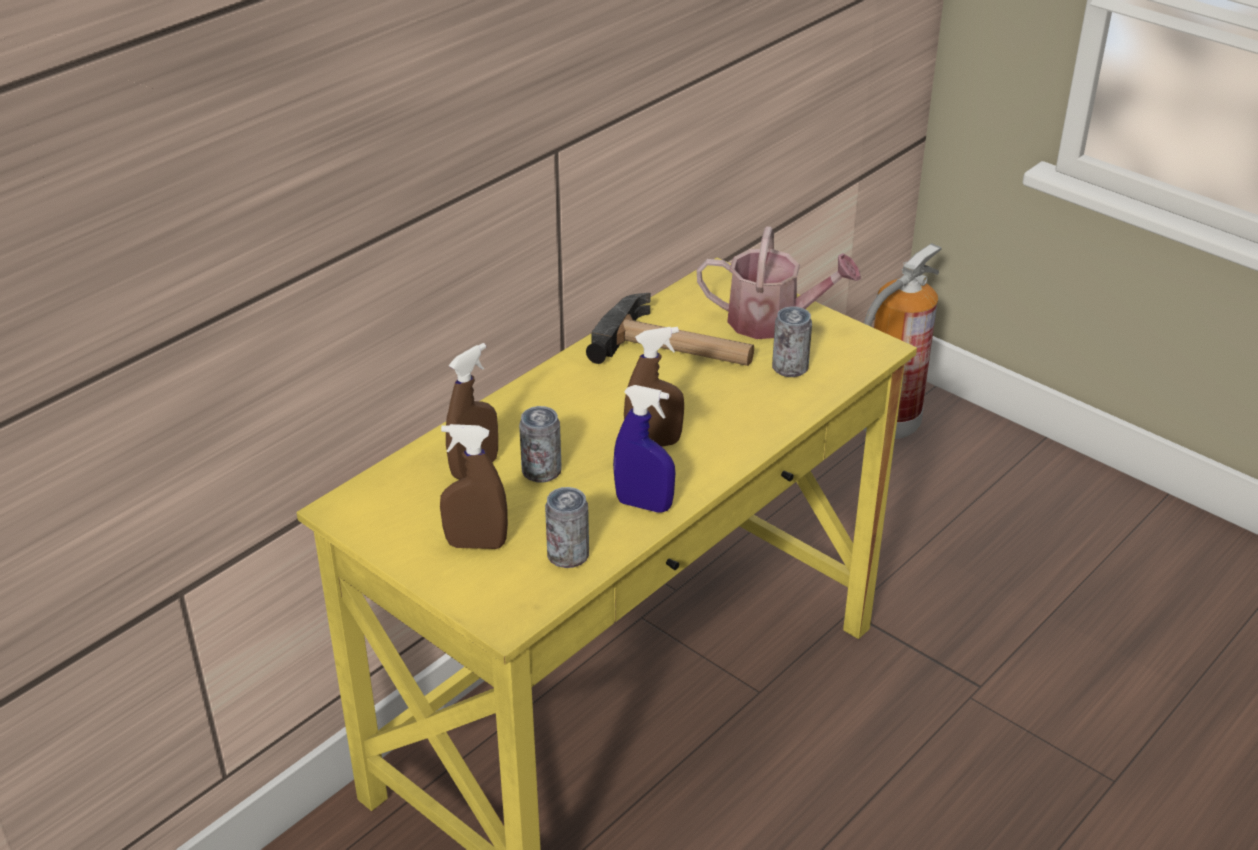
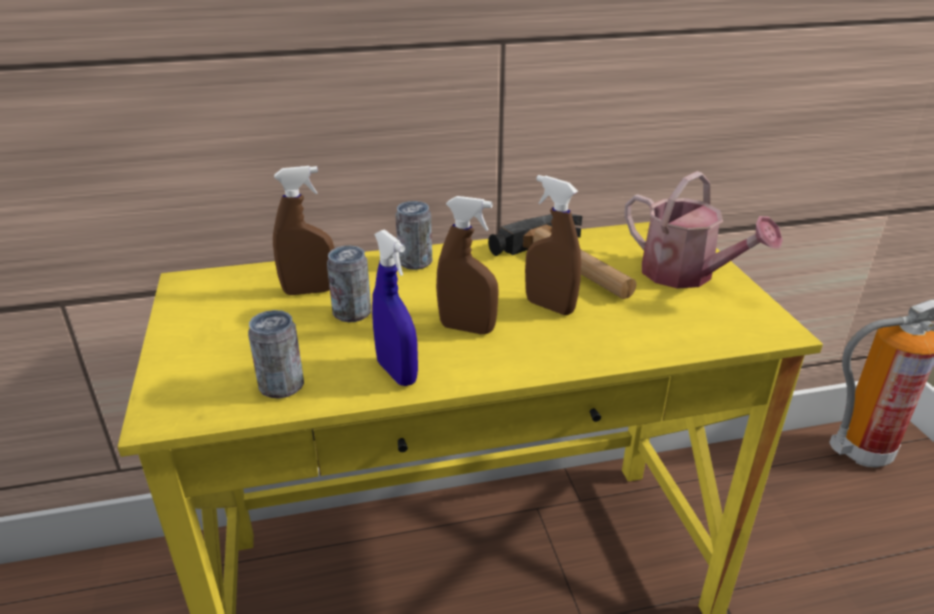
camera: 35 degrees right, 5 degrees down
(476, 544) = (231, 345): brown spray bottle -> brown spray bottle (549, 306)
(790, 368) = (663, 315): can -> can (415, 262)

